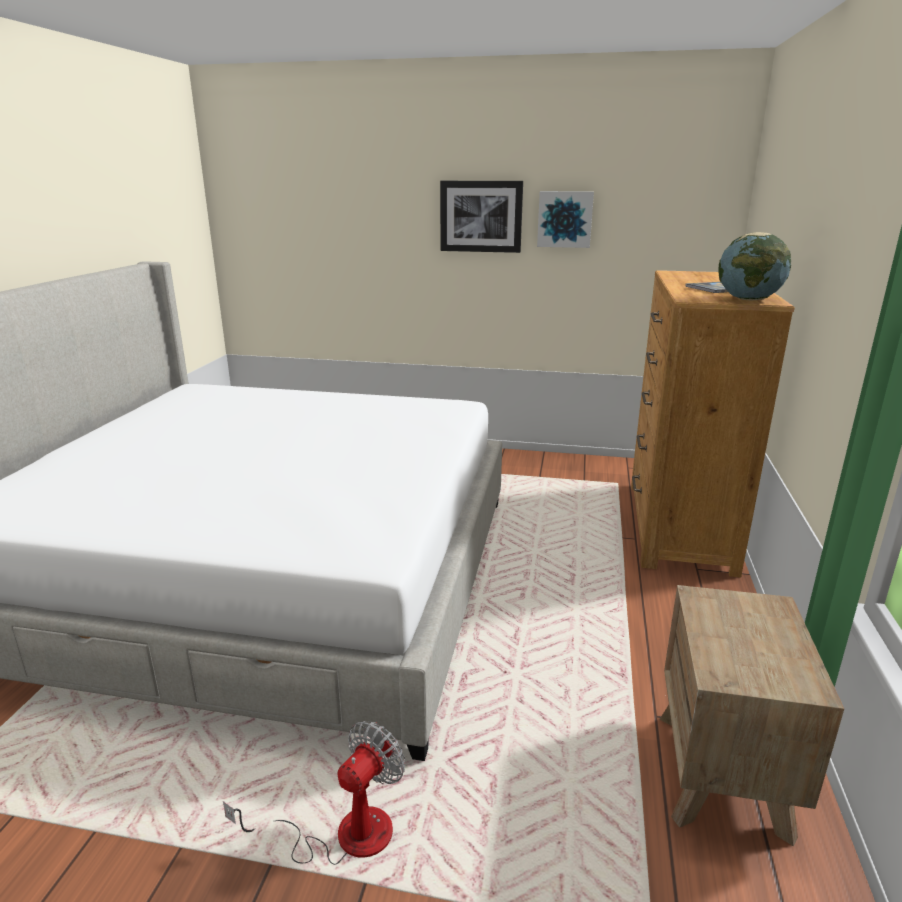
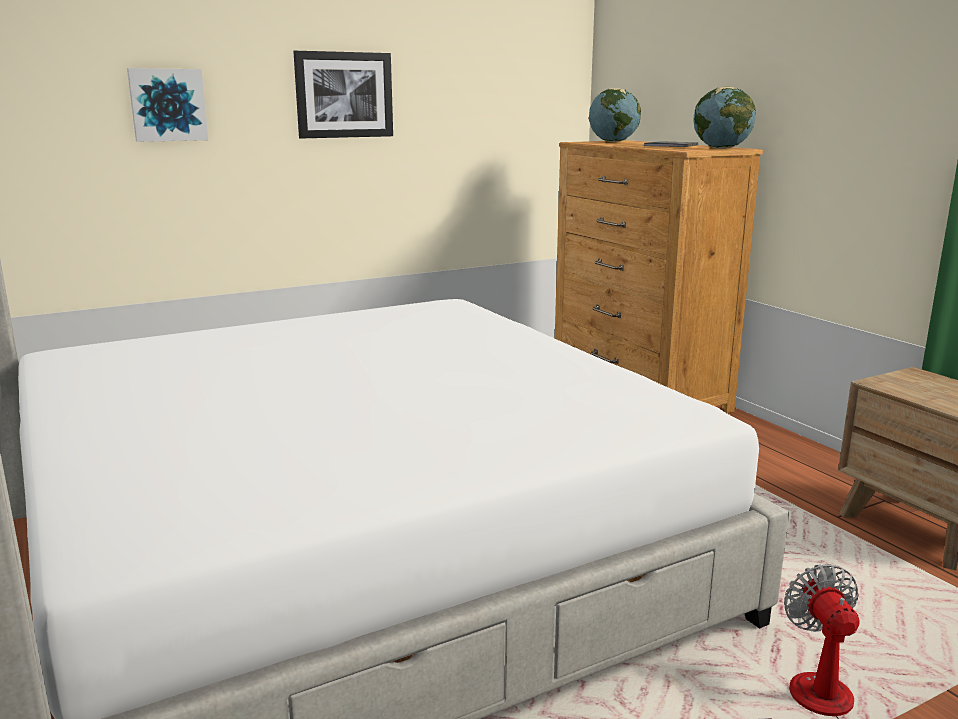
camera: 40 degrees left, 5 degrees down
(565, 219) = (435, 97): picture -> picture (168, 105)
(707, 274) = (613, 141): none -> globe

